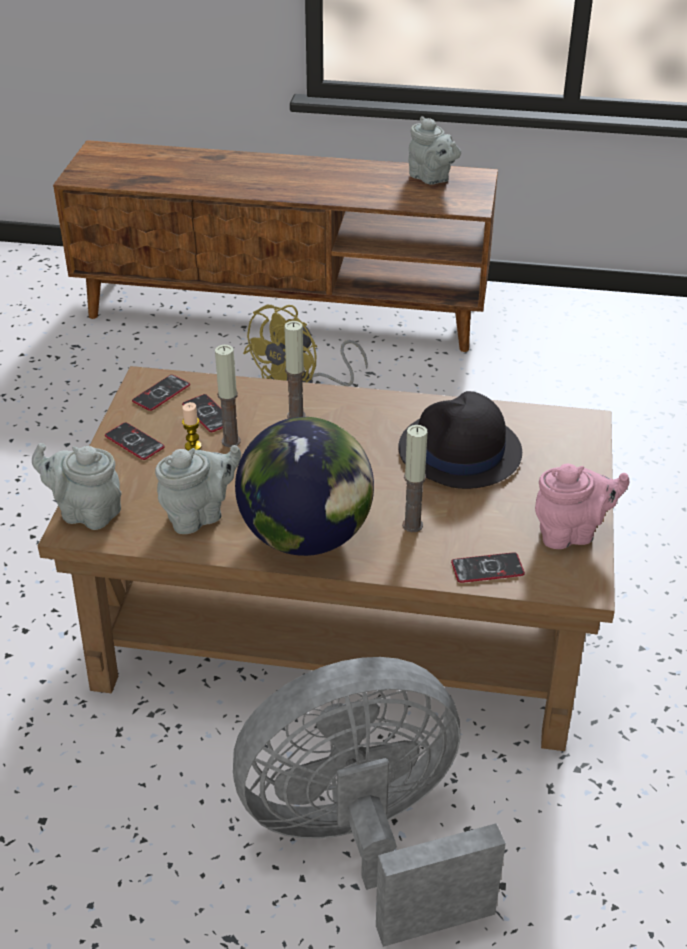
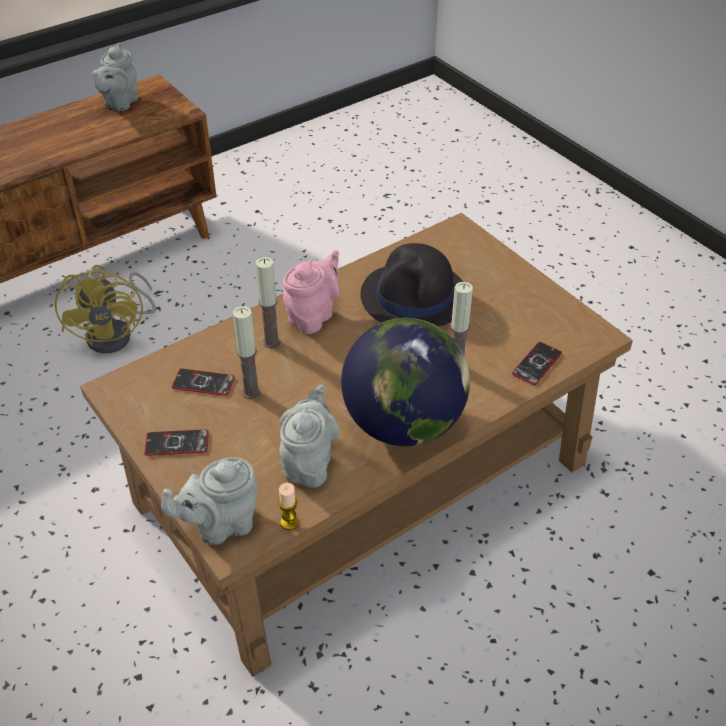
camera: 45 degrees left, 5 degrees up
(161, 393) = (141, 391): phone -> none
(193, 446) = (228, 415): candle -> candle (289, 522)
(364, 842) = (554, 615): grey fan -> none
(431, 178) = (119, 103): grey teapot -> grey teapot turned 105 degrees clockwise
(571, 533) = (548, 307): pink teapot -> pink teapot (313, 316)

